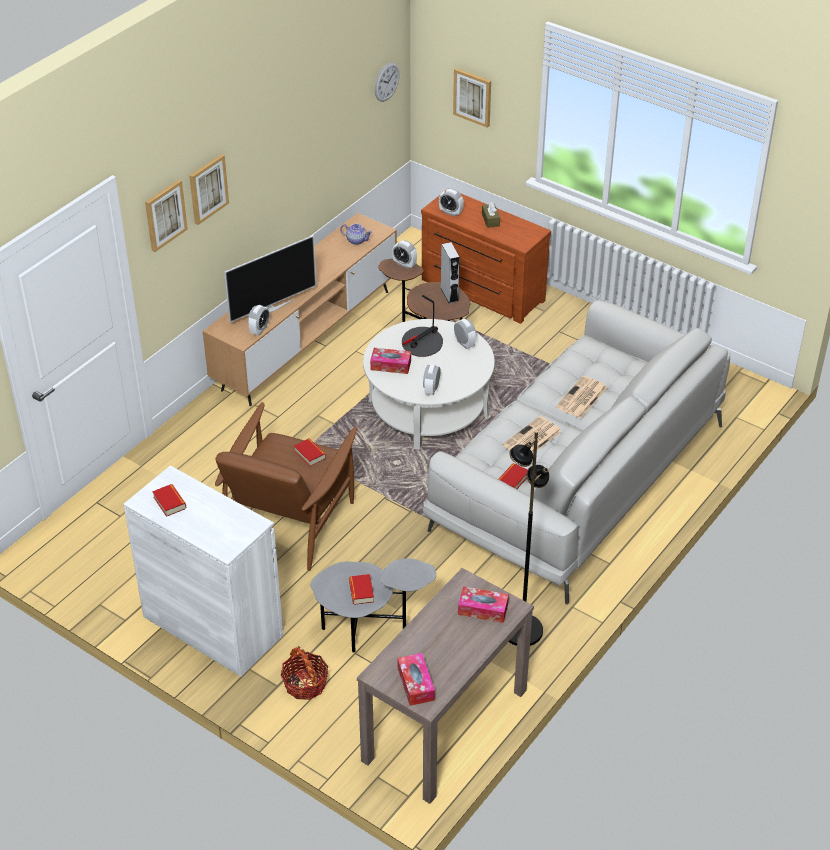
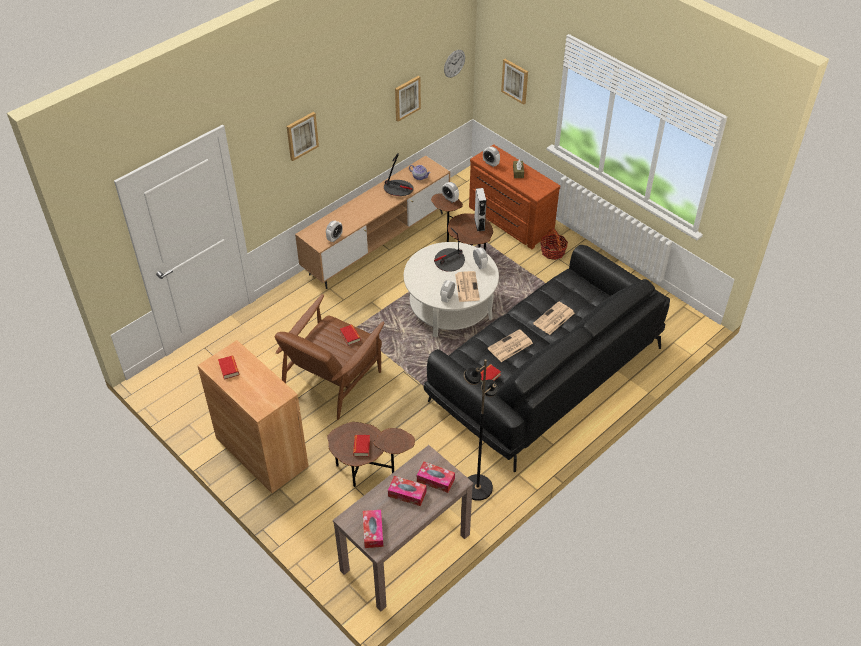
camera: 10 degrees right, 5 degrees up
(165, 215) = (265, 153): picture -> picture (407, 98)
(213, 626) = (261, 452): white cabinet -> brown cabinet
(271, 308) = (347, 222): television -> none
(305, 684) = (315, 506): basket -> basket (552, 252)
(331, 259) = (398, 189): none -> table lamp
(368, 630) = (368, 471): grey side table -> brown side table
(390, 365) = (423, 275): tissue box -> tissue box (407, 494)
(454, 372) = (466, 286): none -> newspaper
(577, 478) = (544, 375): white sofa -> black sofa

